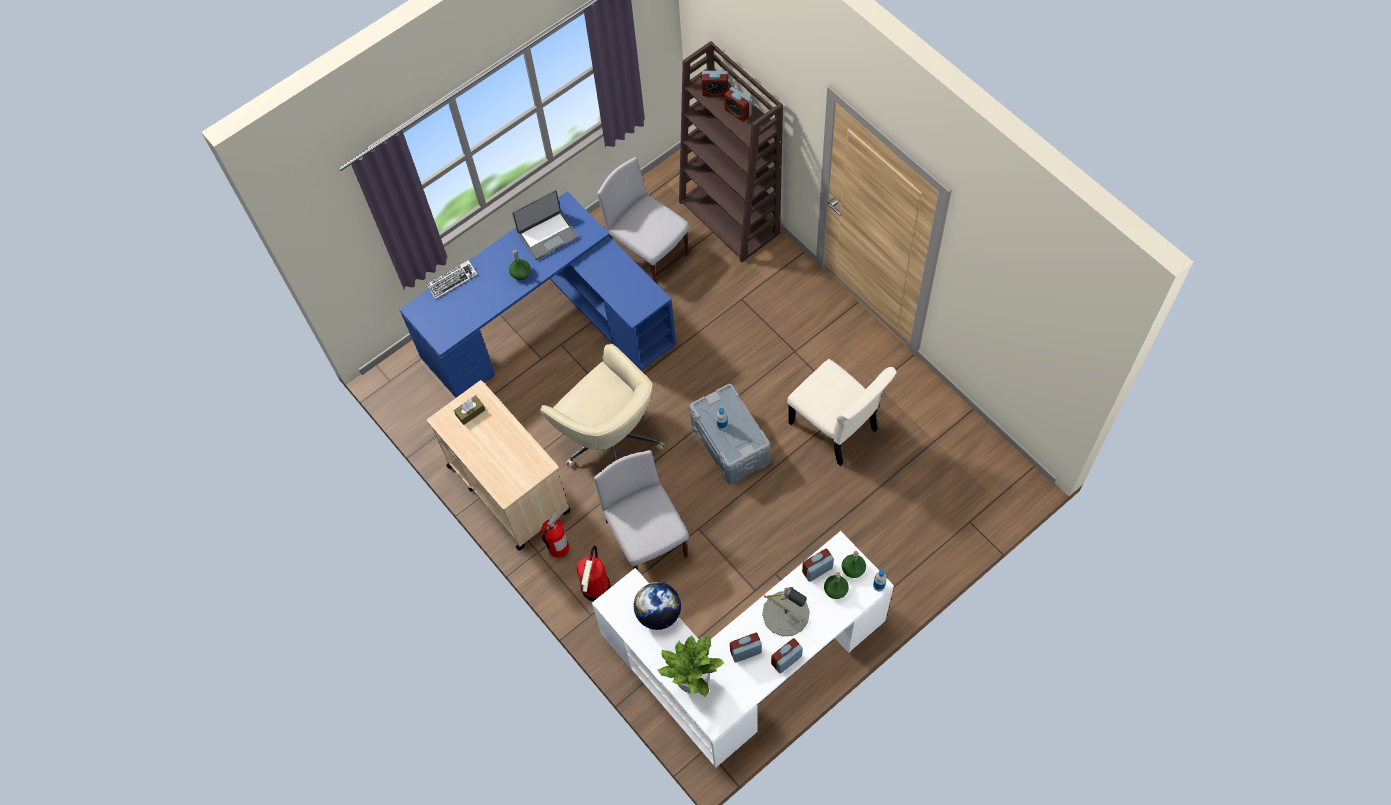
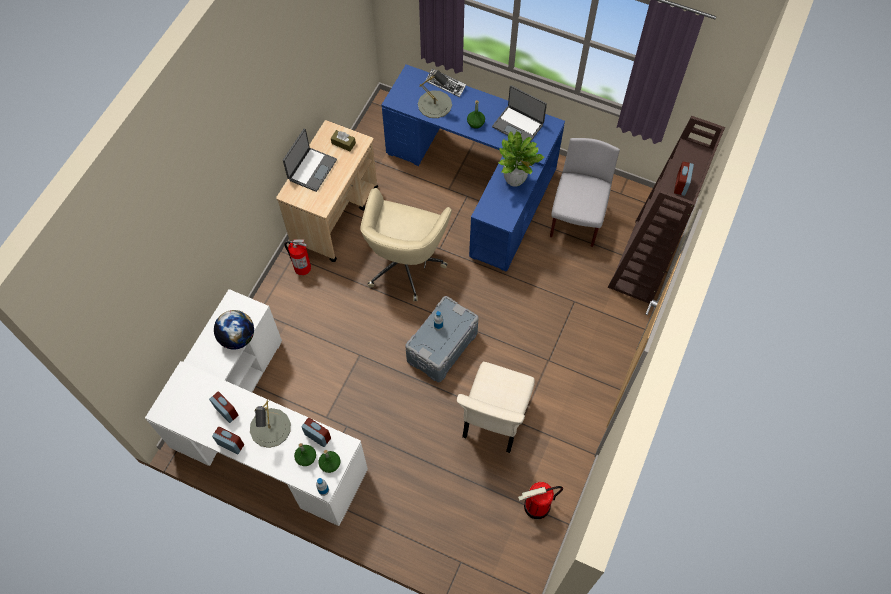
camera: 60 degrees right, 0 degrees up
(472, 302) = (435, 104): none -> grey table lamp
(486, 458) = (311, 169): none -> laptop
(596, 587) = (282, 306): fire extinguisher -> fire extinguisher (536, 507)
(647, 540) = (334, 323): grey chair -> none
(693, 681) = (188, 384): potted plant -> potted plant (515, 180)
(715, 92) = (690, 161): alarm clock -> none

